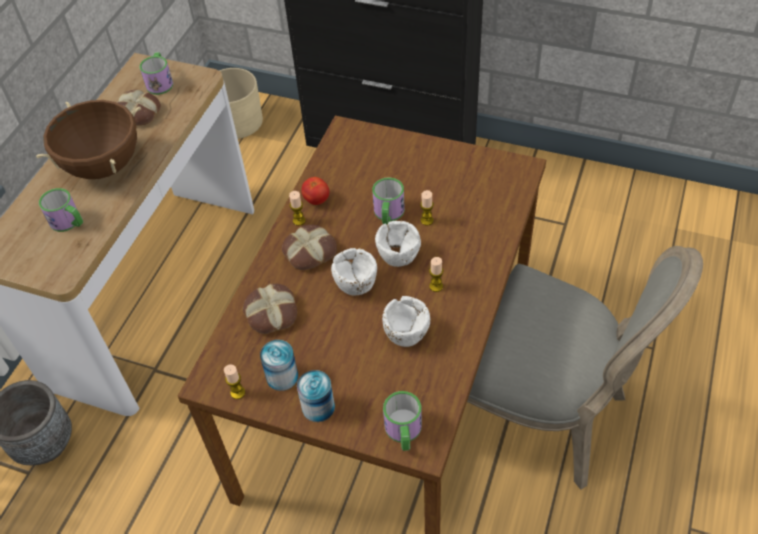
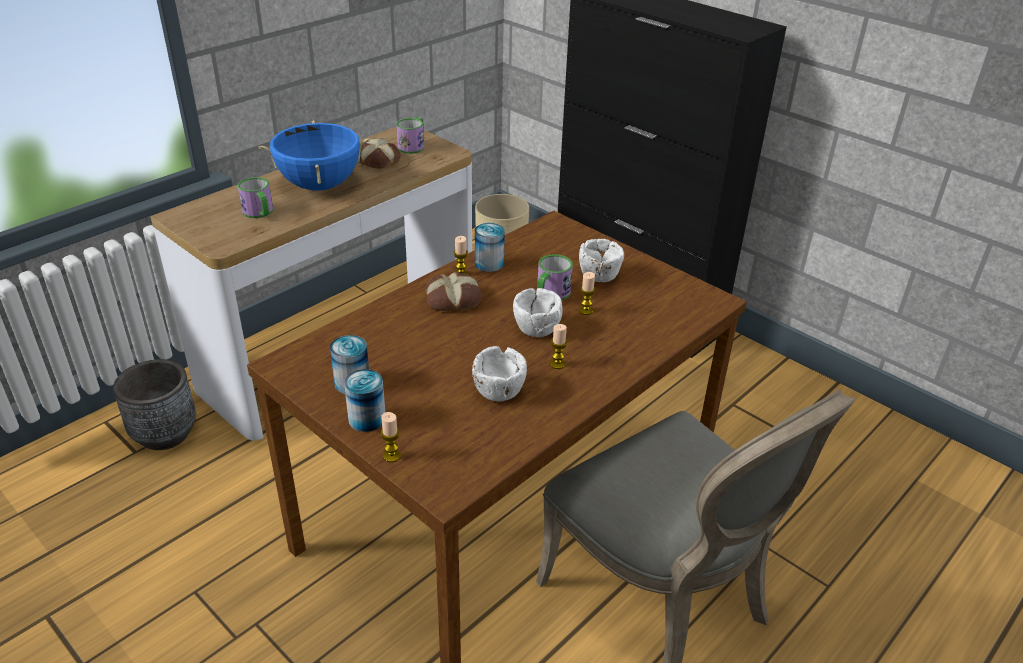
camera: 20 degrees right, 15 degrees down
(103, 166) = (319, 185): brown cooking pot -> blue cooking pot
(237, 392) = (302, 381): candle -> candle (392, 456)
(271, 313) = (380, 332): bread -> none
(316, 200) = (489, 264): tomato -> can
(356, 284) = (478, 337): white bowl -> white bowl (599, 276)
(403, 432) = (435, 470): mug -> none

